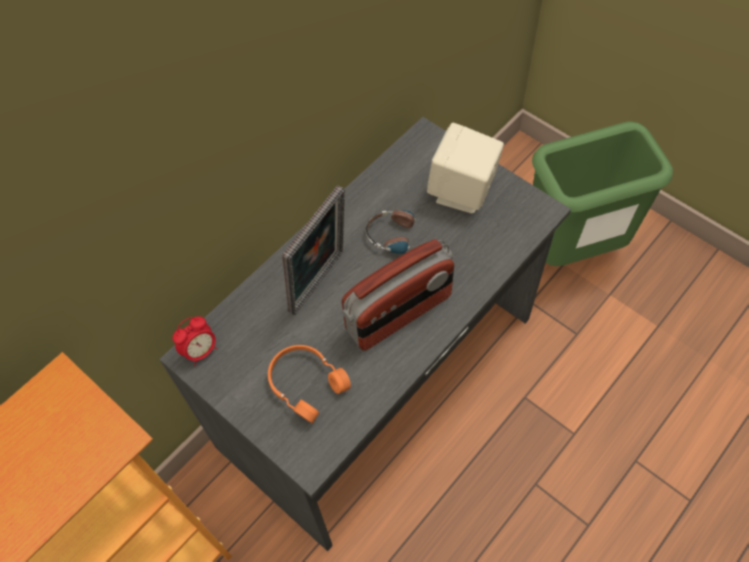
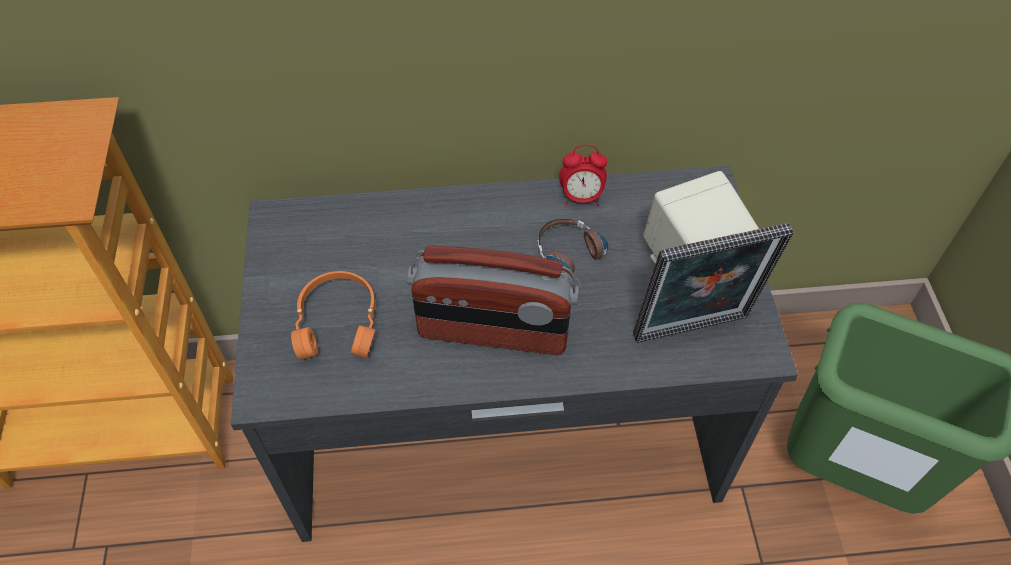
camera: 40 degrees right, 5 degrees down
(201, 351) = (287, 221): alarm clock -> alarm clock (581, 197)
(320, 284) = (452, 245): picture frame -> picture frame (693, 332)

